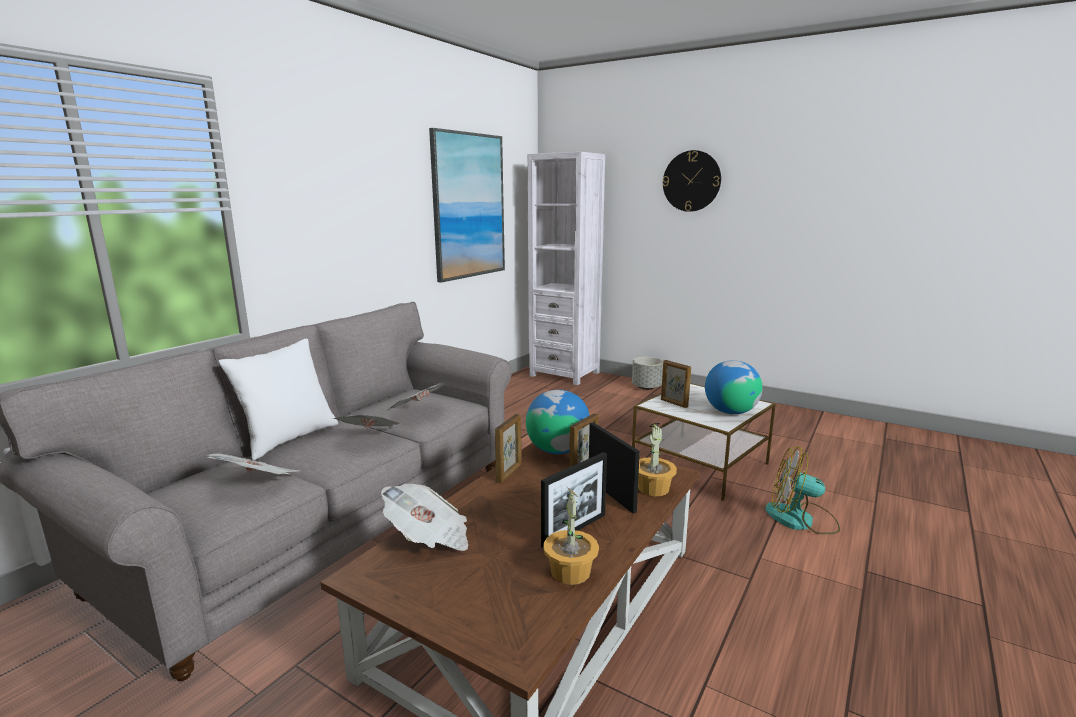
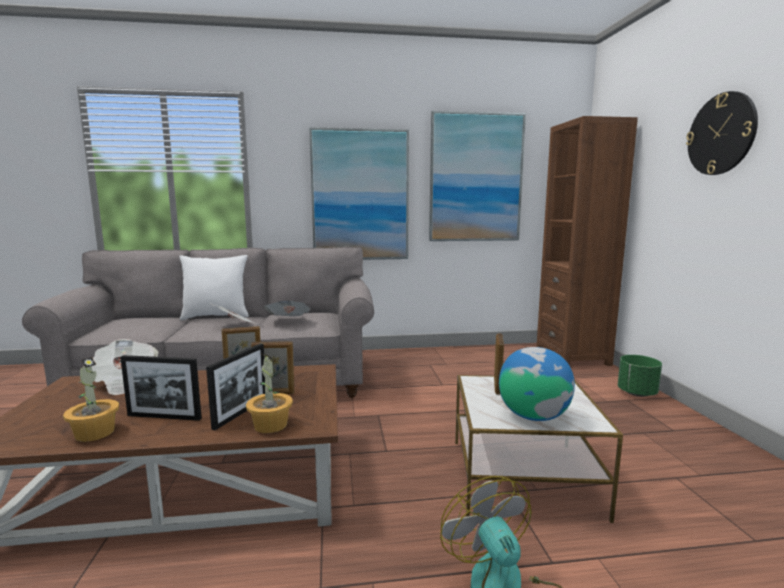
camera: 50 degrees right, 5 degrees down
(258, 483) = (147, 327): newspaper -> none
(371, 234) = (360, 196): none -> picture
(557, 450) = (304, 375): globe -> none
(564, 374) = (572, 356): white bookcase -> brown bookcase
(646, 387) = (636, 393): grey planter -> green planter

